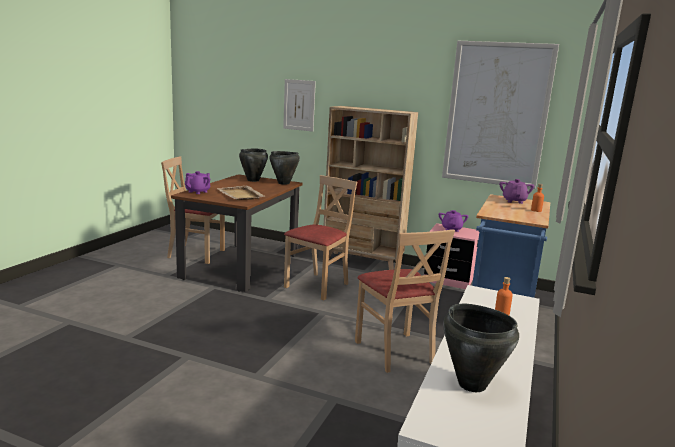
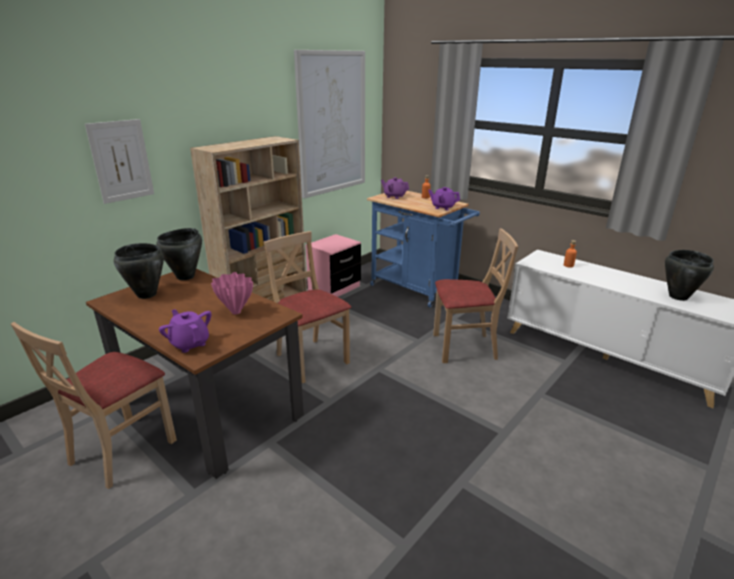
camera: 70 degrees left, 10 degrees up
(240, 195) = (235, 312): beige tray -> pink vase
(451, 229) = (328, 243): purple teapot -> purple teapot (443, 207)

